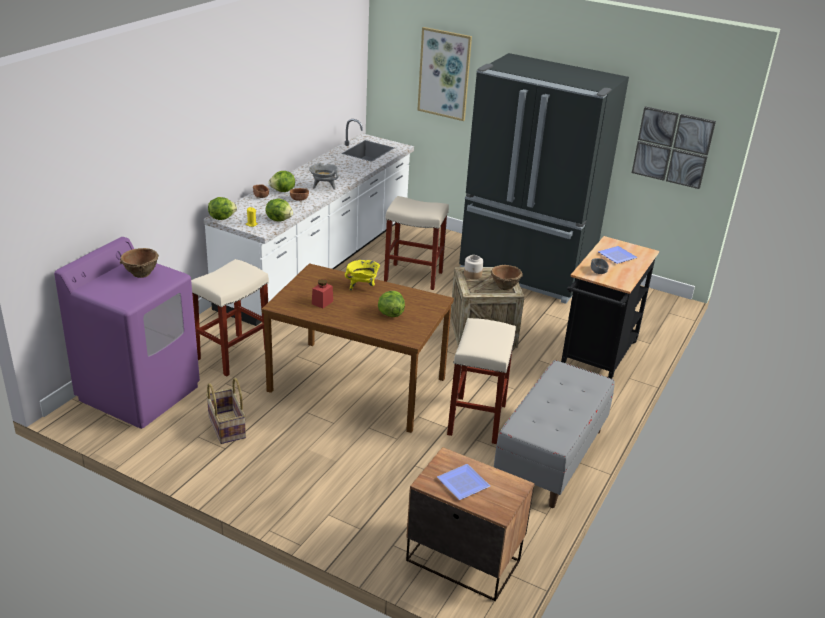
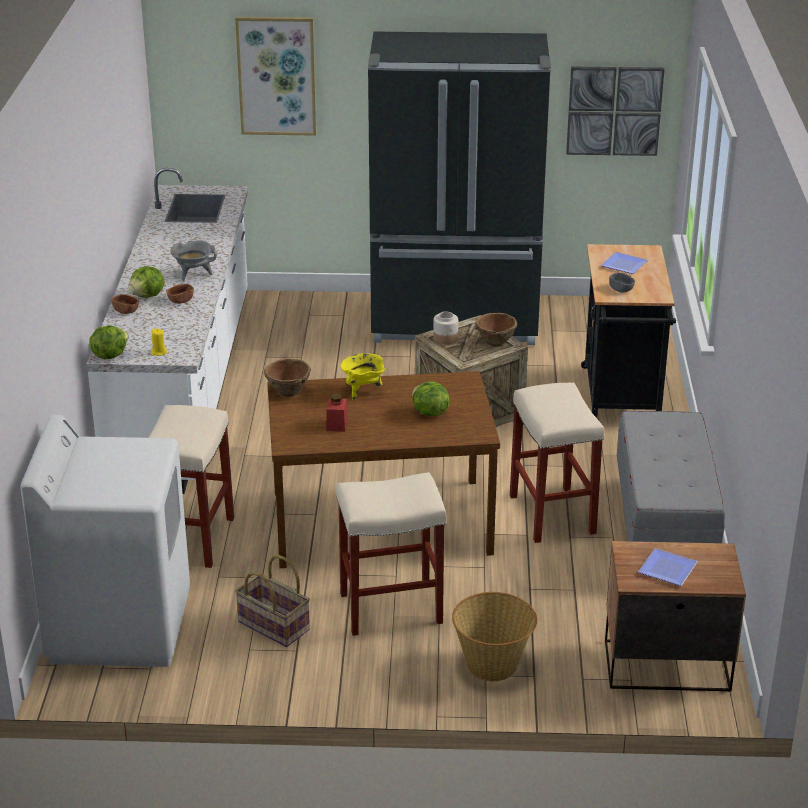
camera: 25 degrees left, 0 degrees up
(139, 392) = (119, 626): purple washing machine -> white washing machine
(141, 274) = (114, 456): brown bowl -> brown bowl (288, 391)
(279, 219) = (187, 335): lettuce -> none
(340, 508) = (492, 664): none -> basket
(412, 276) = (322, 367): beige stool -> beige stool (389, 609)

